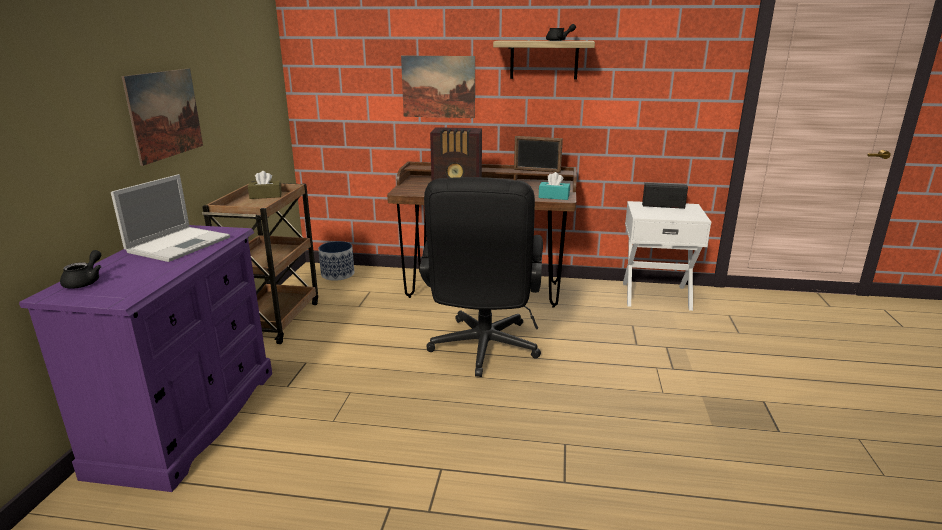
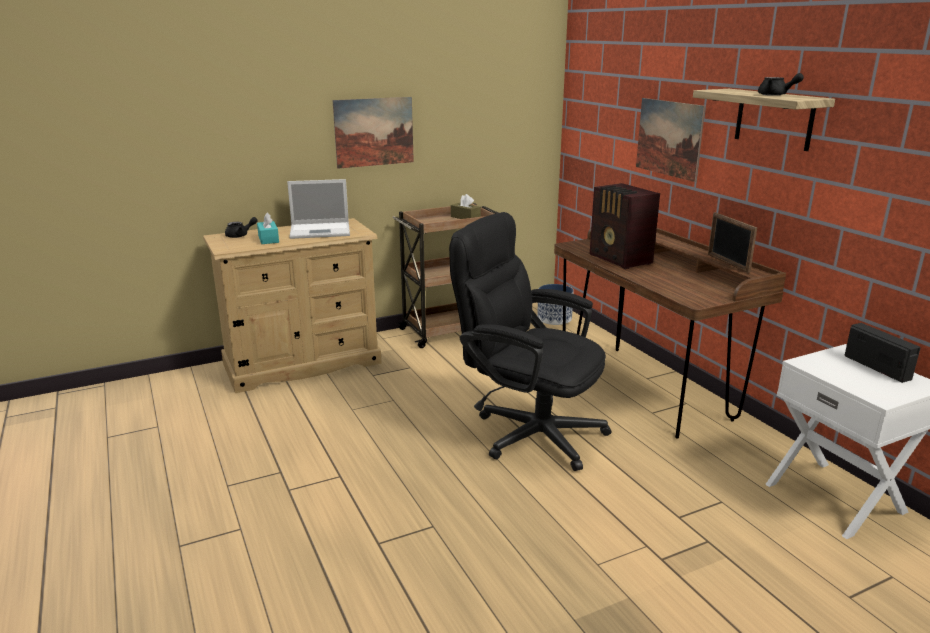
camera: 55 degrees right, 0 degrees up
(188, 420) = (302, 363): purple dresser -> beige dresser
(482, 351) = (528, 431): black office chair -> black office chair turned 60 degrees clockwise
(554, 197) = (691, 296): turquoise tissue box -> turquoise tissue box (268, 239)

